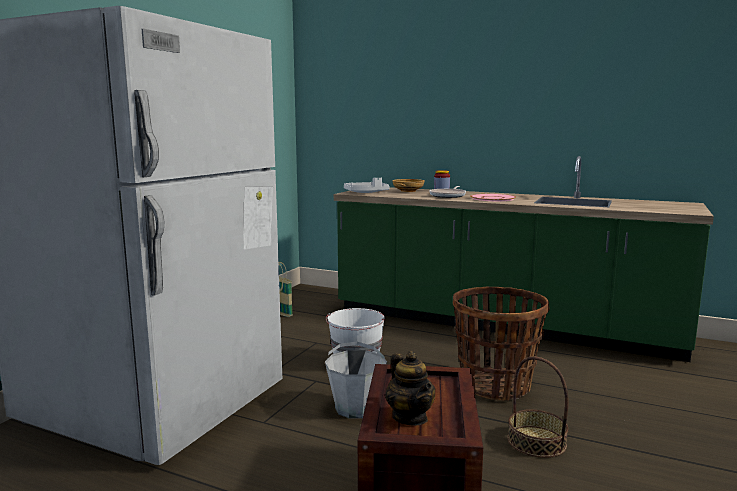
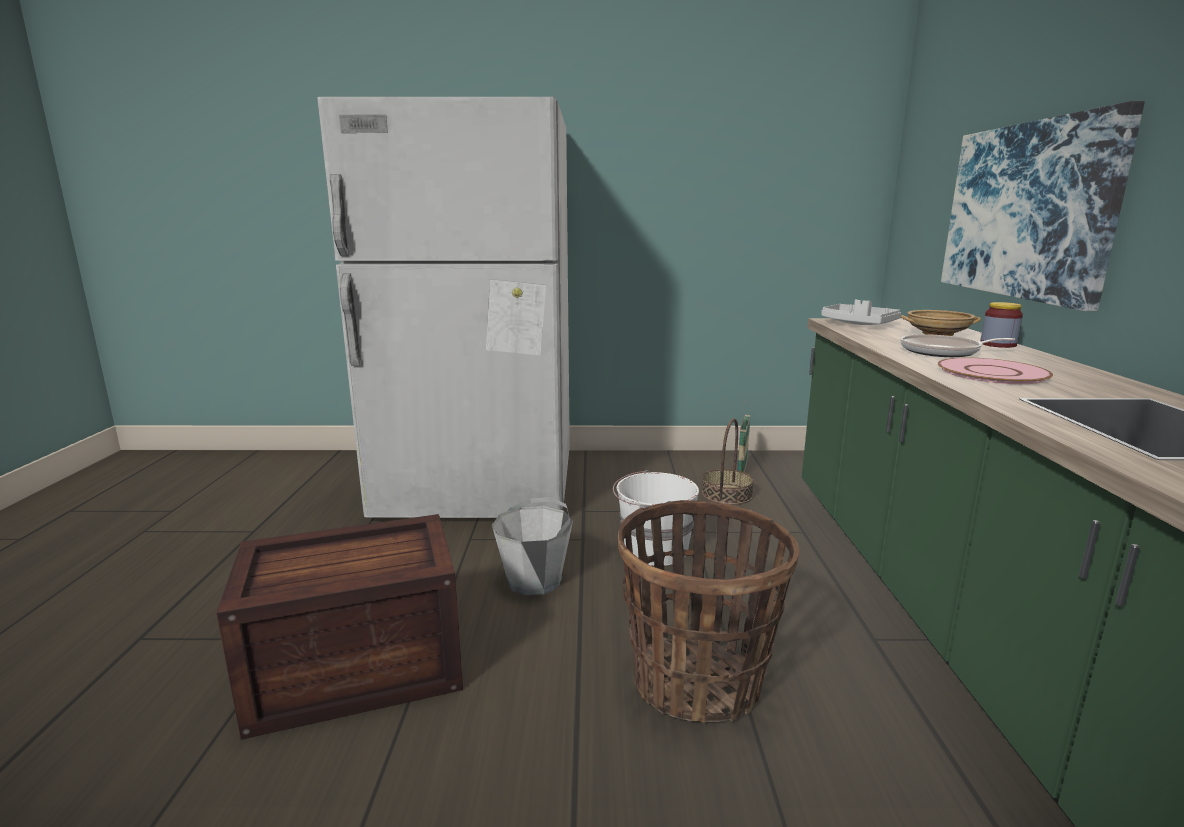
camera: 65 degrees right, 5 degrees up
(410, 417) = (305, 561): teapot -> none
(428, 126) = (1027, 211): none -> picture
(536, 441) = (531, 758): basket -> basket (727, 494)

